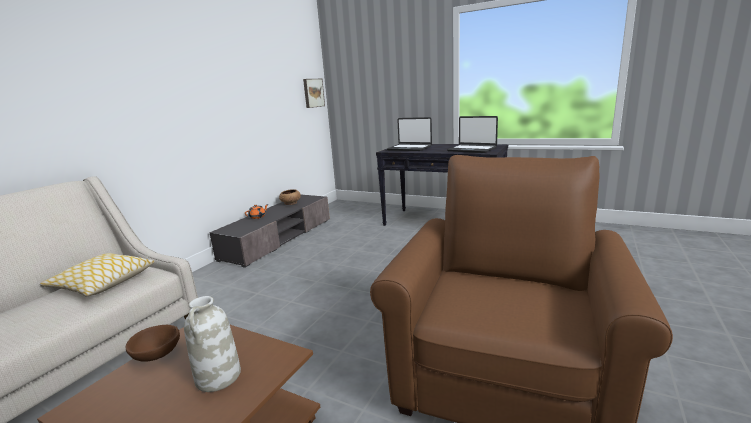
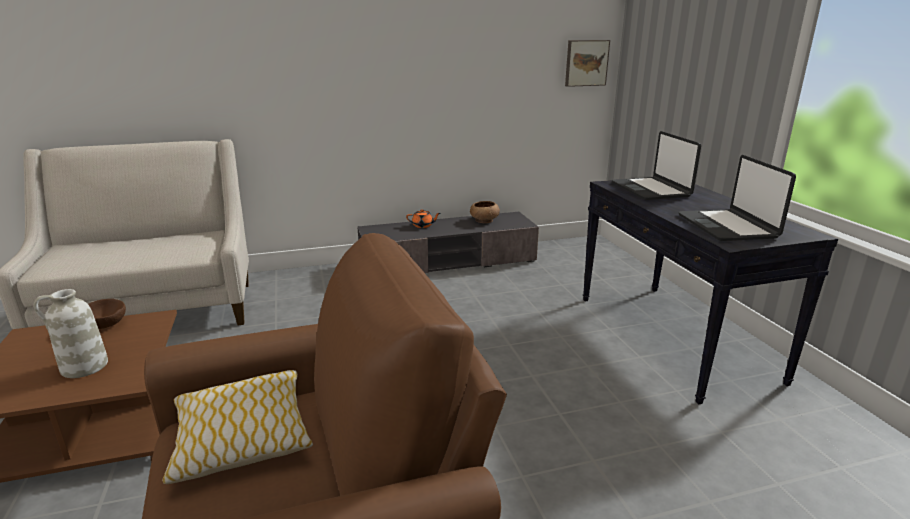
camera: 45 degrees right, 5 degrees up
(103, 283) = (176, 245): pillow -> pillow (241, 437)

